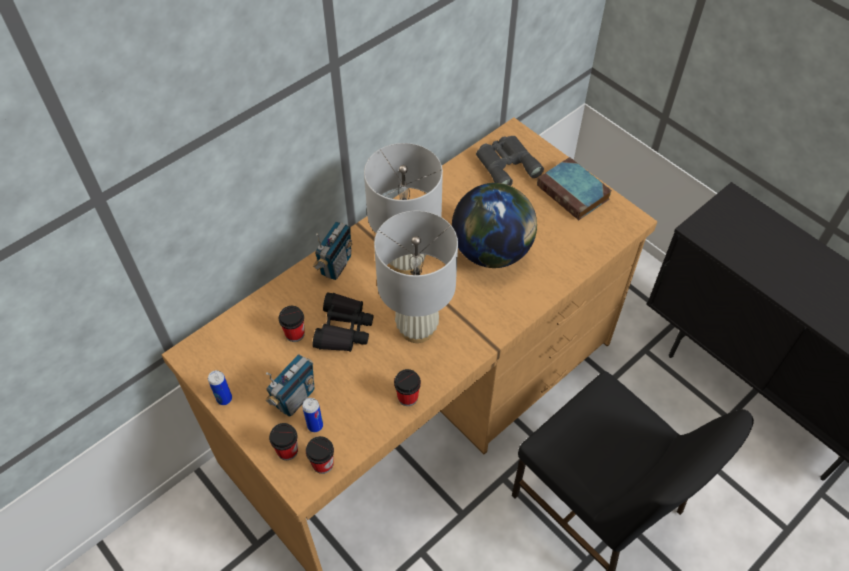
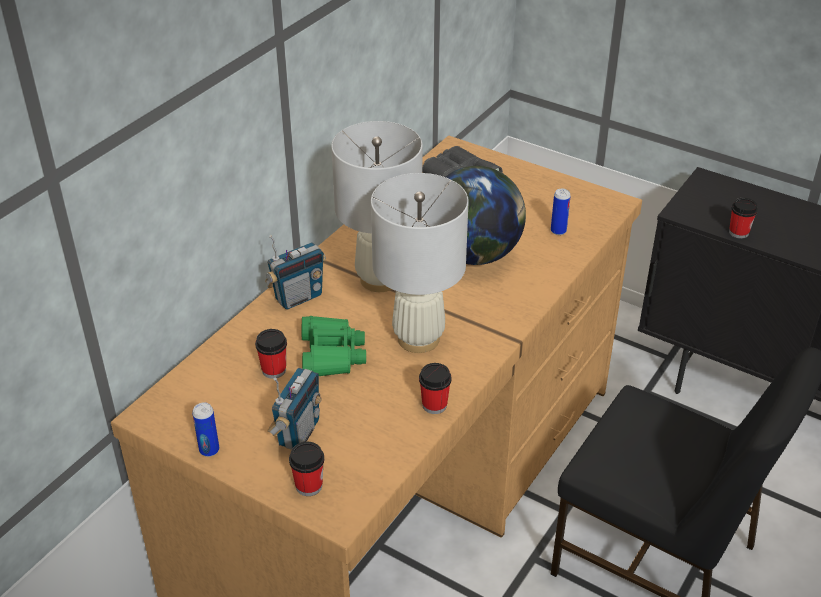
camera: 15 degrees left, 15 degrees down
(315, 425) = (334, 454): can -> can (558, 231)
(323, 463) = (358, 490): cup -> cup (738, 232)
(335, 265) = (298, 297): radio -> radio turned 45 degrees clockwise
(343, 329) = (331, 355): black binoculars -> green binoculars
(574, 193) = (543, 189): book -> none

